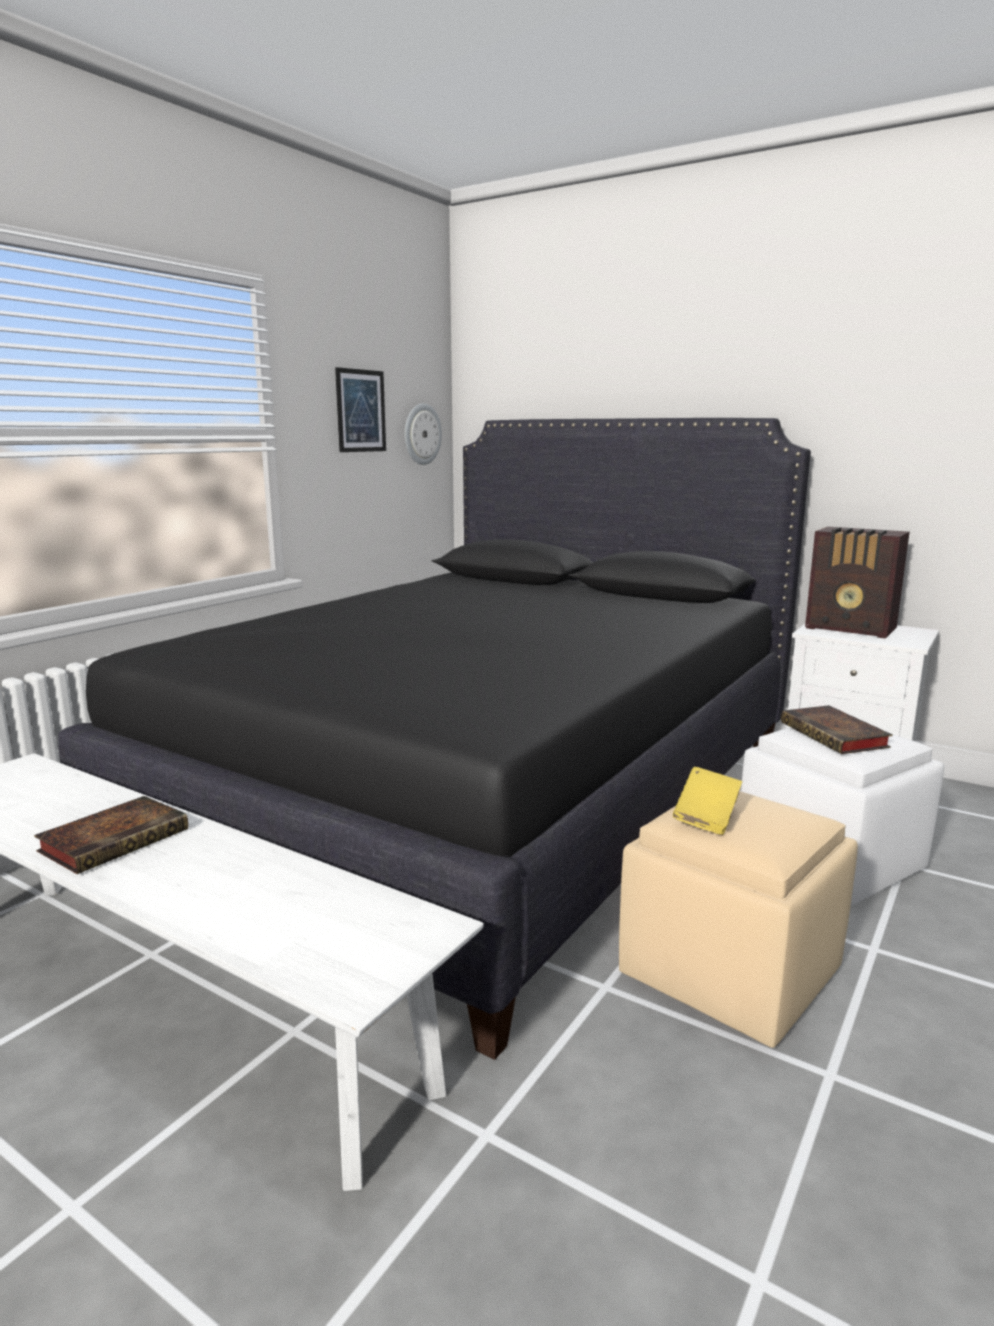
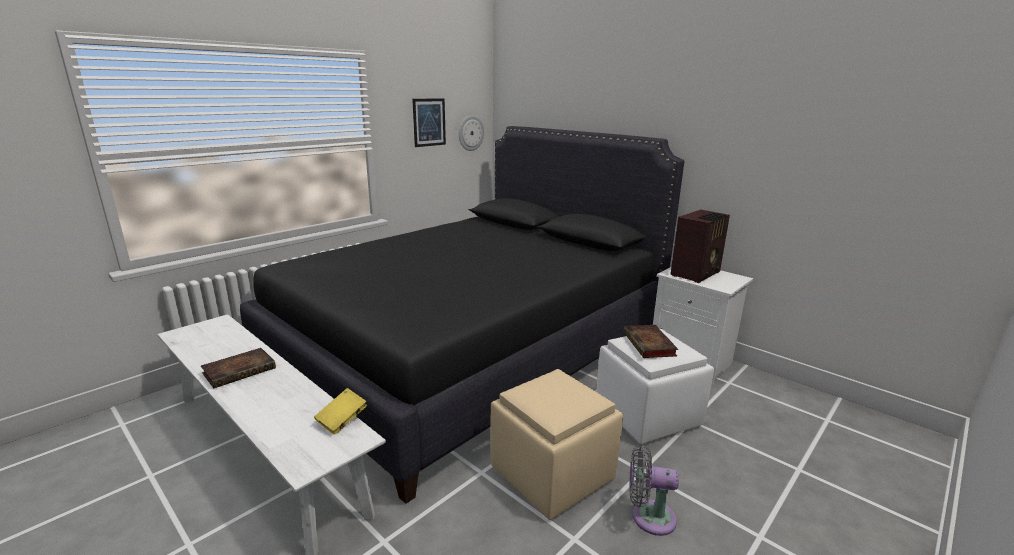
camera: 10 degrees right, 5 degrees up
(706, 817) = (535, 392): yellow book -> yellow book (342, 420)
(852, 629) = (696, 273): radio -> radio turned 90 degrees counterclockwise
(930, 1019) = (648, 517): none -> grey fan

